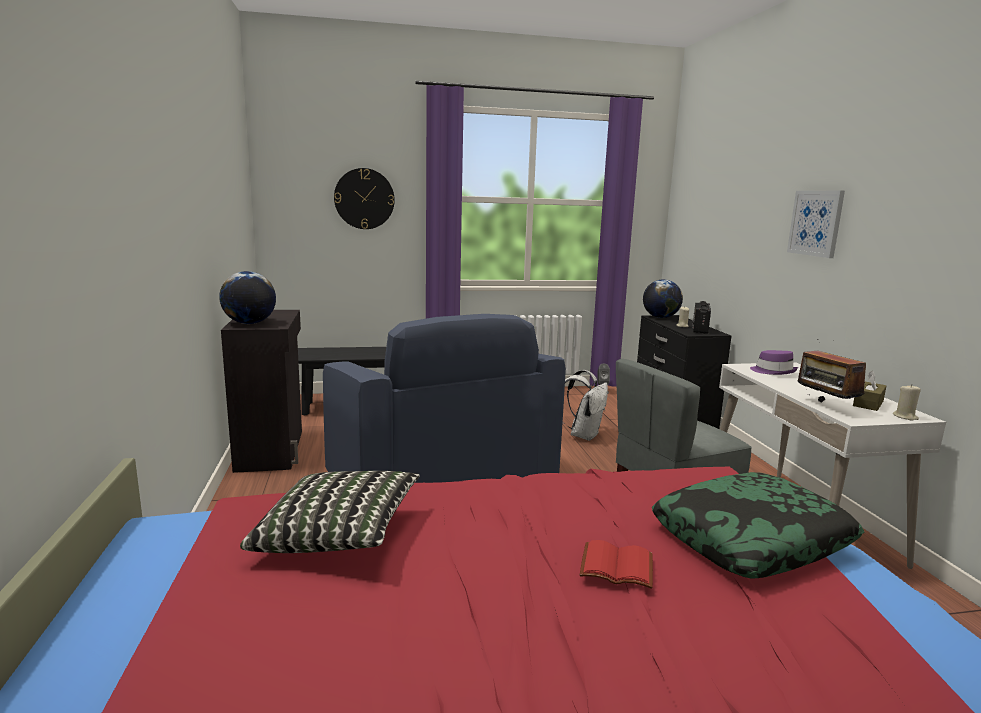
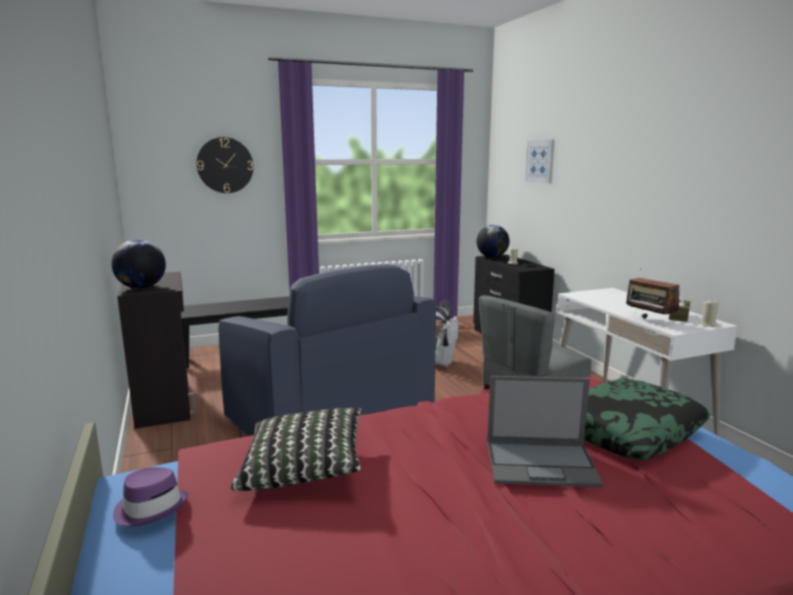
camera: 10 degrees left, 0 degrees up
(618, 566) = (542, 463): red book -> laptop
(700, 330) = (528, 265): radio -> none
(773, 371) = (599, 296): purple hat -> purple hat (151, 507)
(816, 223) = (621, 174): picture -> picture (540, 161)

